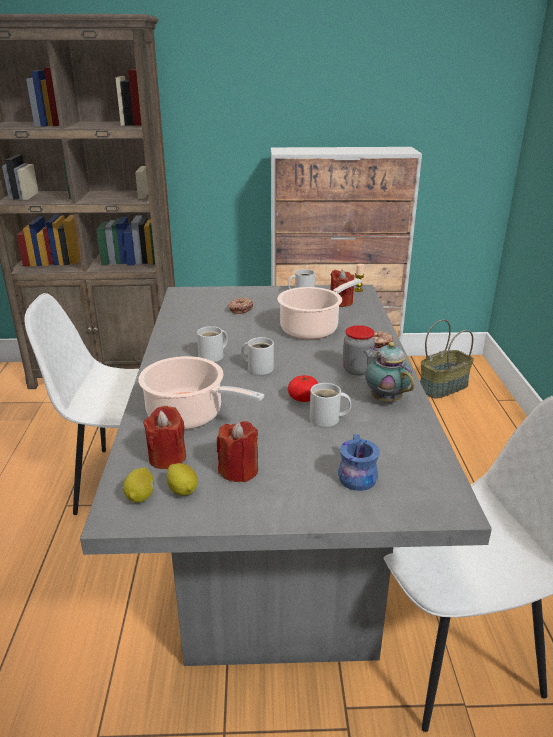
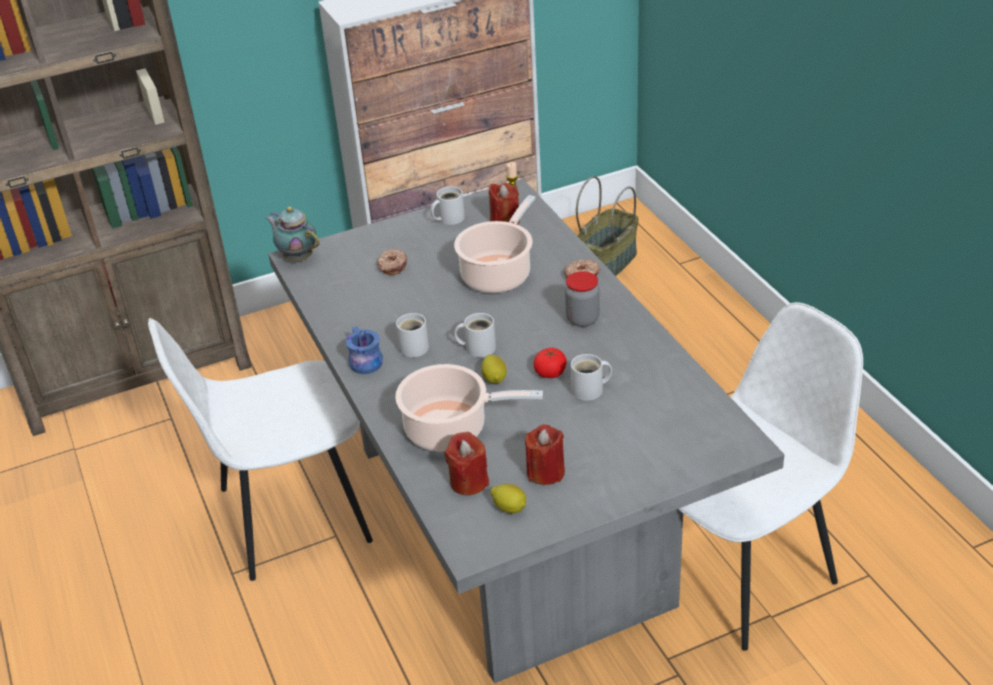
camera: 20 degrees left, 10 degrees up
(141, 496) = (477, 526): lemon -> lemon (494, 378)
(354, 475) = (649, 442): blue mug -> blue mug (362, 361)
(384, 398) = (630, 348): teapot -> teapot (297, 257)

